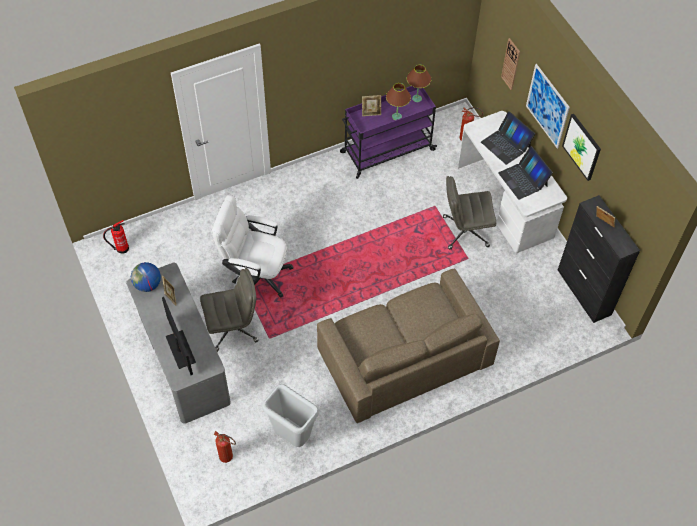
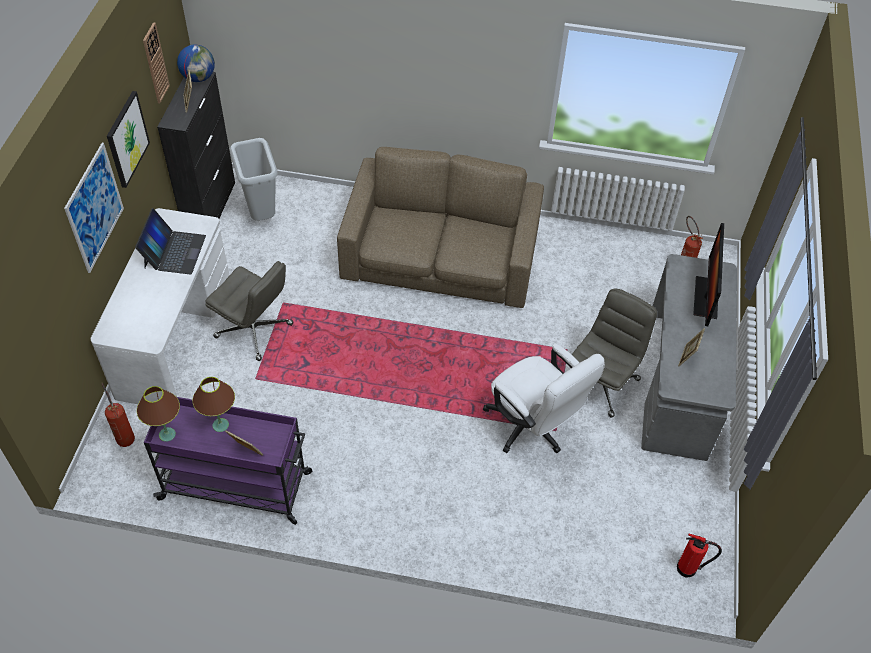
camera: 145 degrees left, 5 degrees down
(147, 285) = (709, 386): globe -> globe (199, 78)
(233, 328) = (601, 383): grey office chair -> grey office chair turned 105 degrees clockwise
(292, 436) = (606, 253): grey trash can -> grey trash can (262, 215)
(506, 144) = (142, 299): laptop -> none
(511, 64) = (55, 294): wall clock -> wall clock (155, 63)

